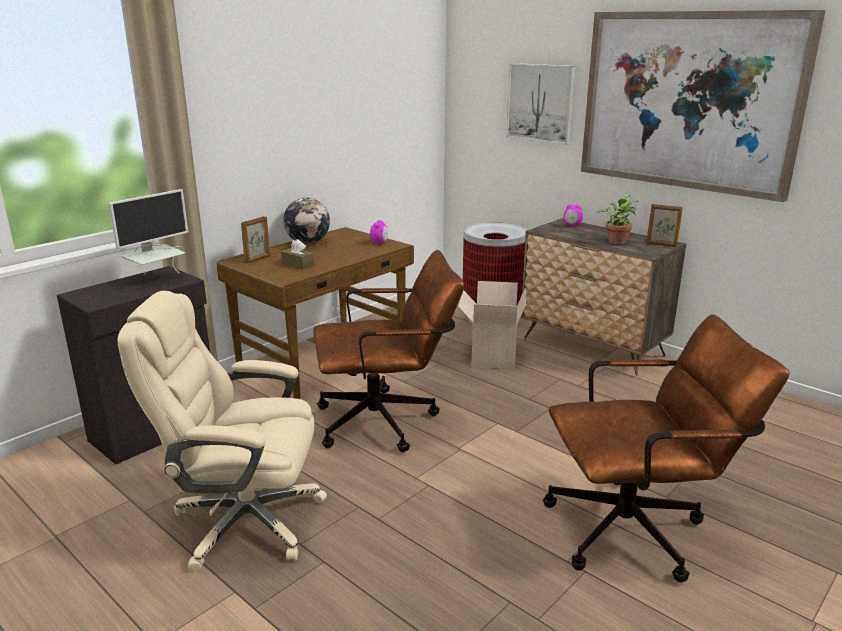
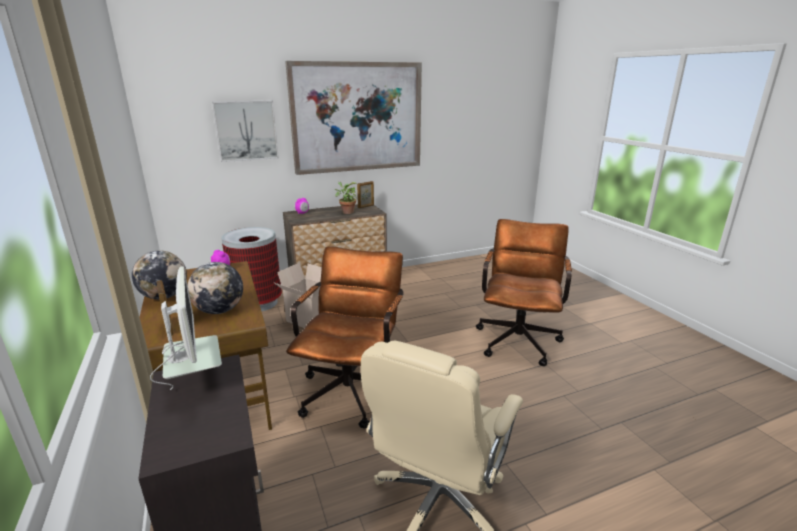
camera: 65 degrees left, 0 degrees up
(298, 264) = (219, 311): brown tissue box -> globe

